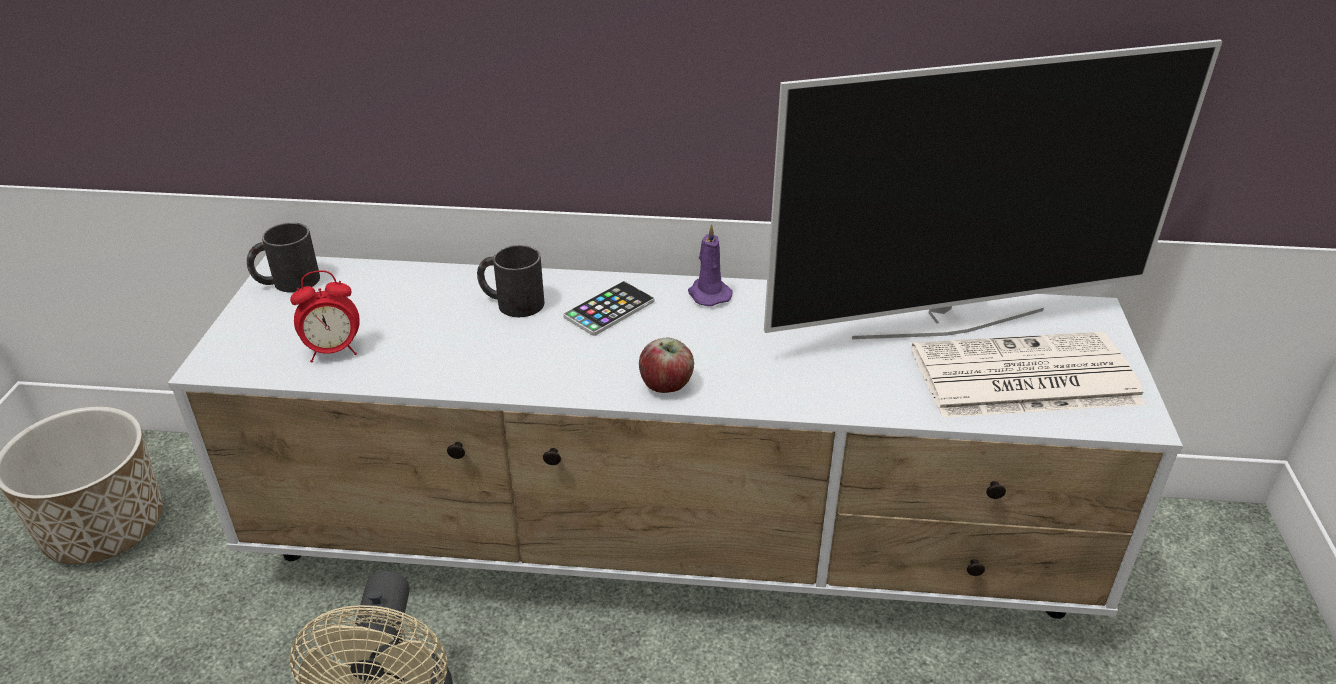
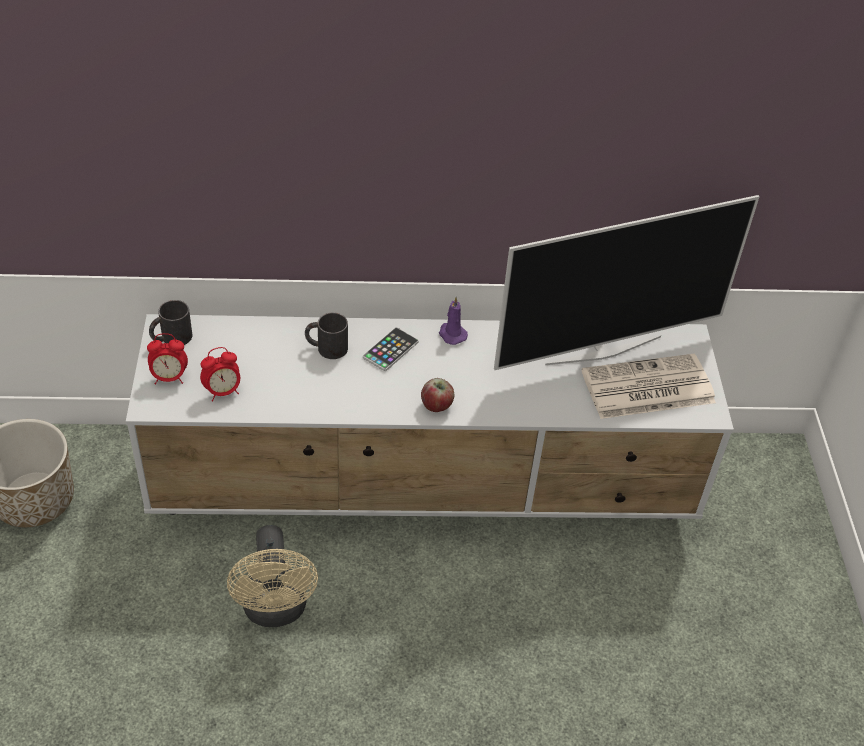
camera: 10 degrees left, 10 degrees up
(261, 330) = (169, 378): none -> alarm clock

